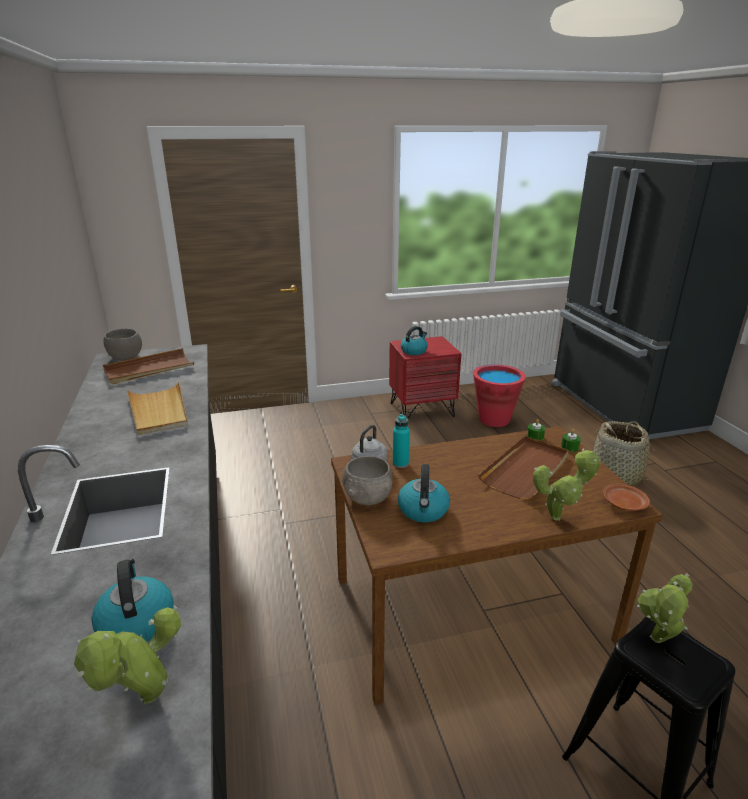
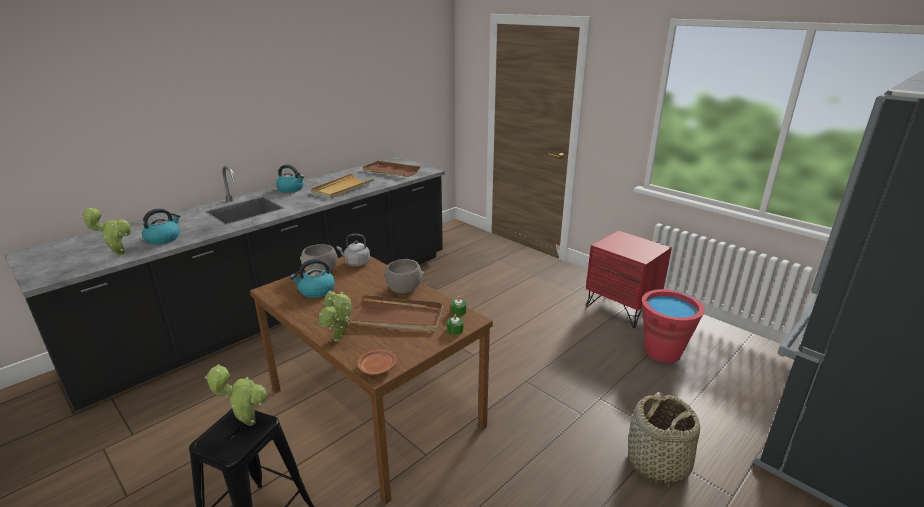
camera: 60 degrees right, 0 degrees up
(125, 357) = (401, 162): grey bowl -> grey bowl (404, 288)
(400, 463) = (368, 271): turquoise bottle -> none
(414, 351) = (613, 244): kettle -> kettle (291, 189)

